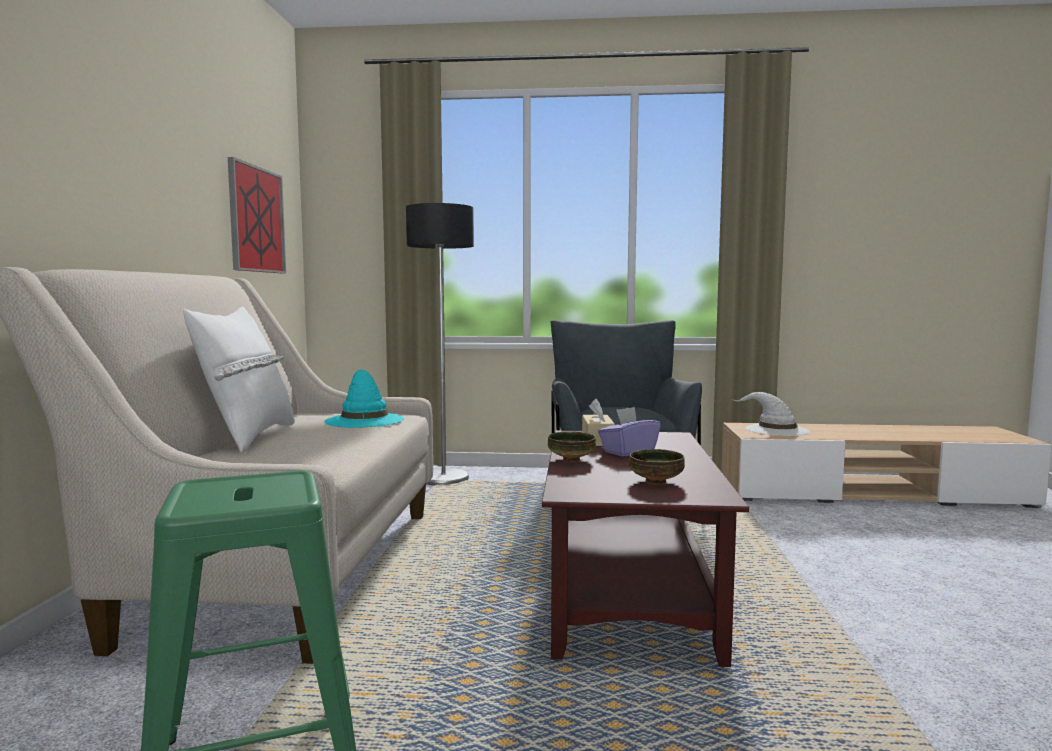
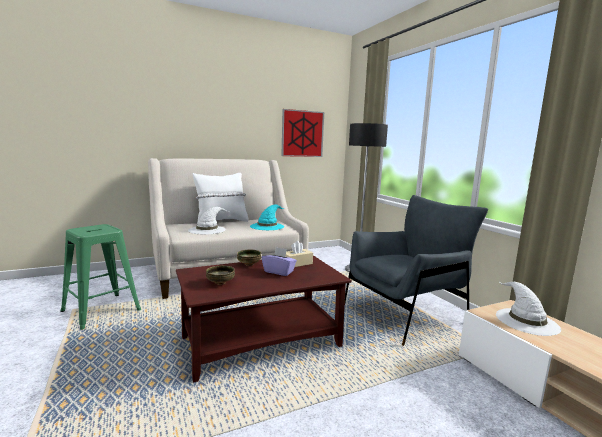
camera: 60 degrees right, 5 degrees up
(306, 450) = (207, 230): none -> white hat

